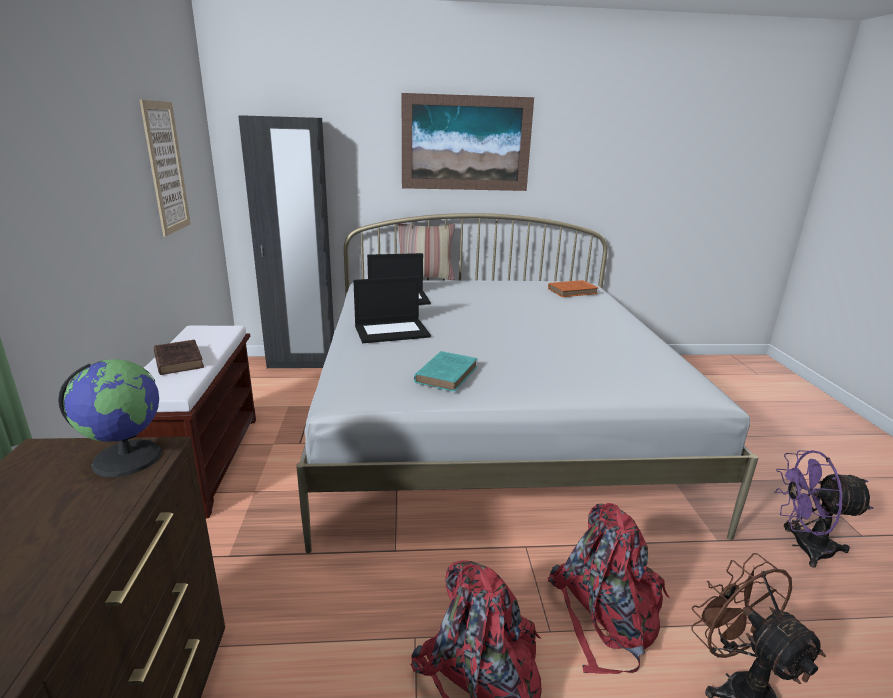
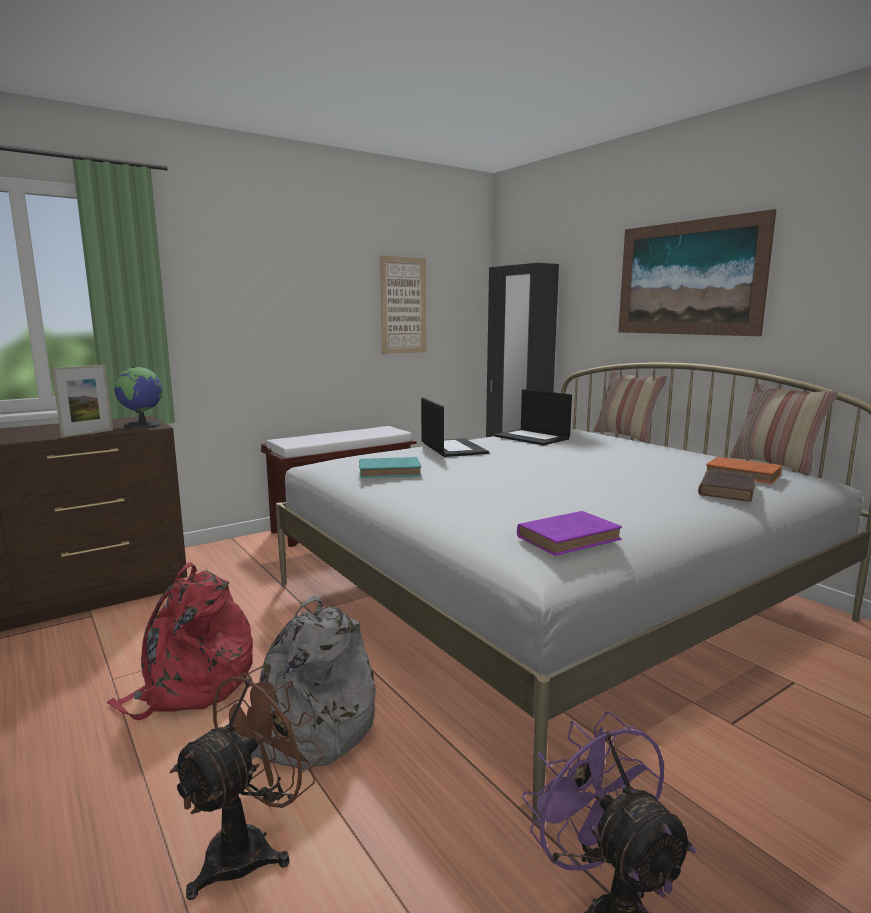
camera: 60 degrees right, 10 degrees down
(115, 519) = (87, 433): none -> picture frame
(178, 360) = (333, 435): brown book -> brown book (727, 489)
(392, 331) = (452, 448): laptop -> laptop turned 150 degrees counterclockwise
(549, 278) = (775, 464): none -> pillow
(605, 614) = (306, 732): red backpack -> grey backpack
(672, 369) = (570, 538): none -> purple book

